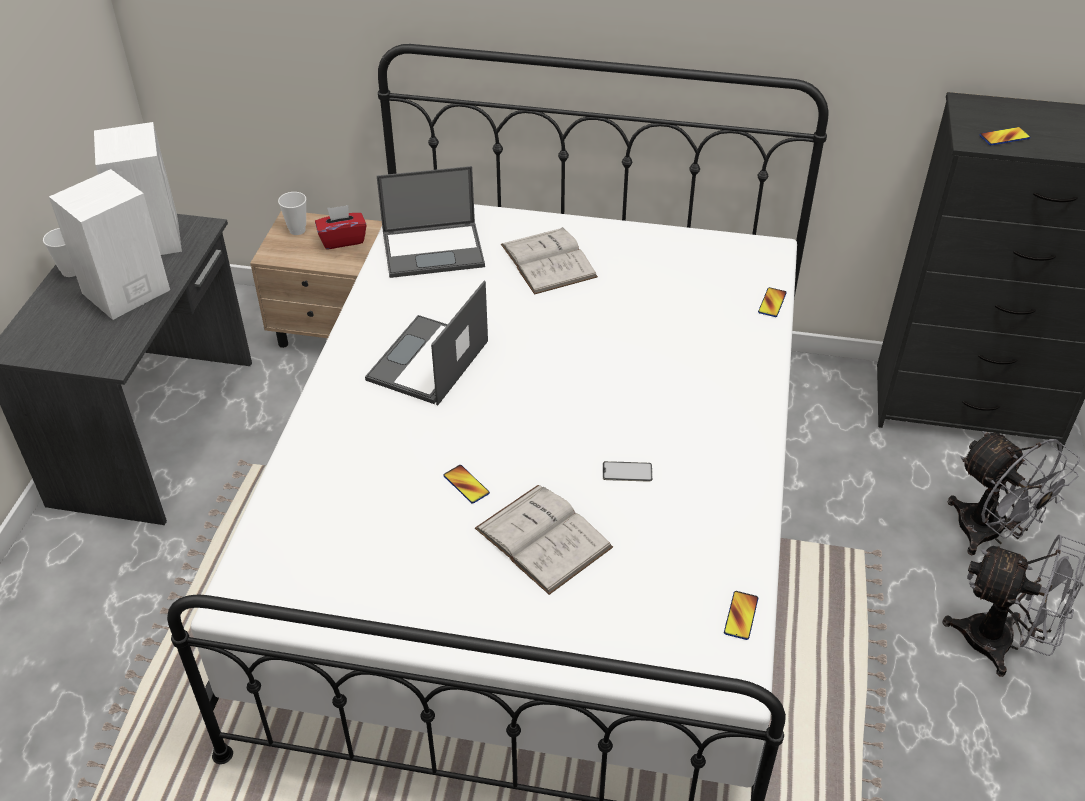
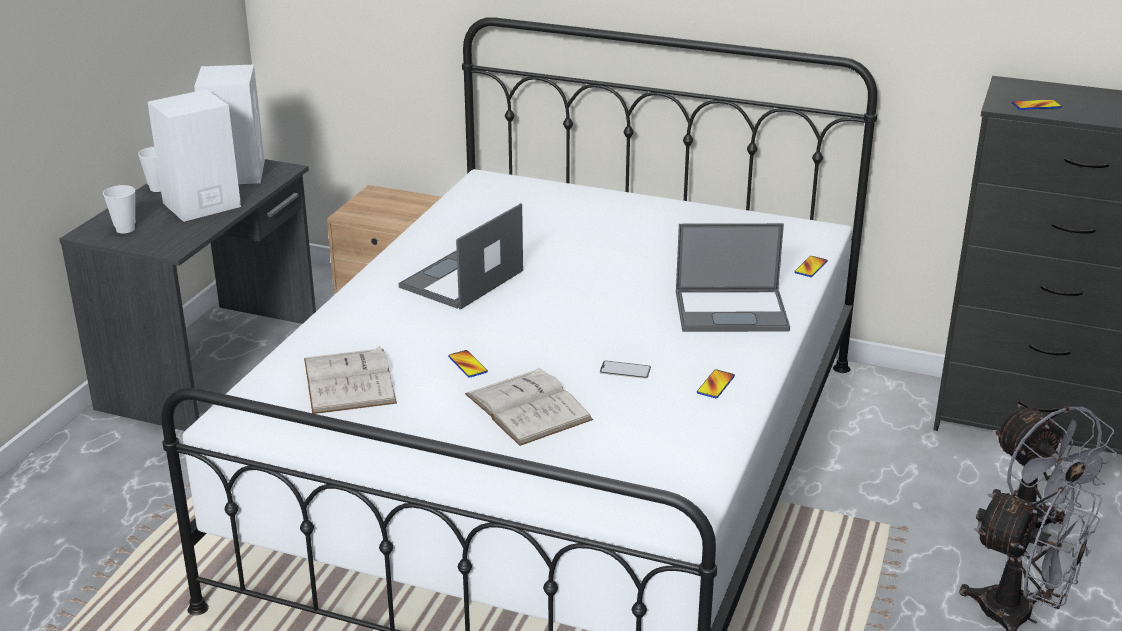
camera: 10 degrees right, 15 degrees down
(297, 230) = (378, 199): cup -> cup (125, 229)
(342, 240) = (417, 209): red tissue box -> none
(434, 249) = (494, 206): laptop -> laptop (732, 311)
(548, 260) = (600, 222): white book -> white book (349, 381)
(741, 616) = (701, 479): phone -> phone (715, 385)

